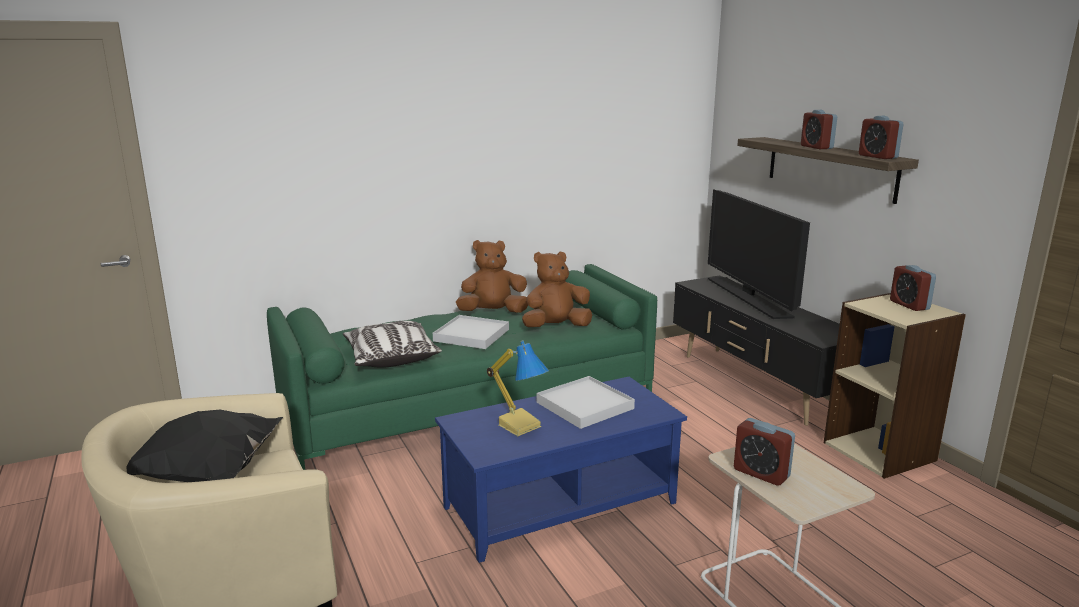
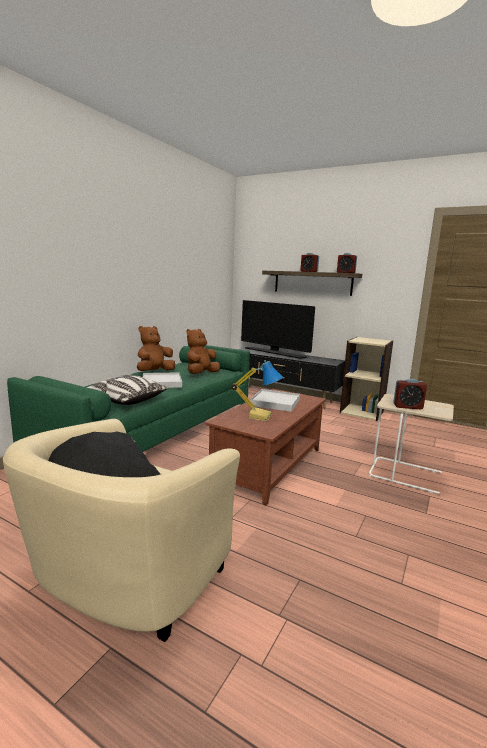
camera: 35 degrees left, 5 degrees down
(559, 504) = (268, 465): blue coffee table -> brown coffee table
(909, 305) = (370, 339): alarm clock -> none

